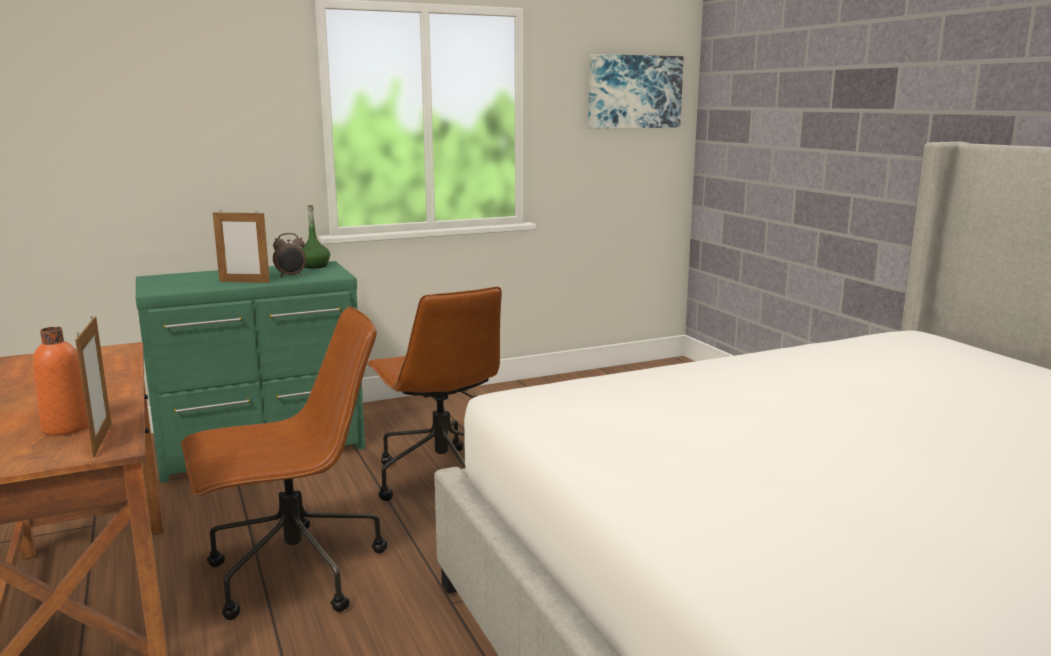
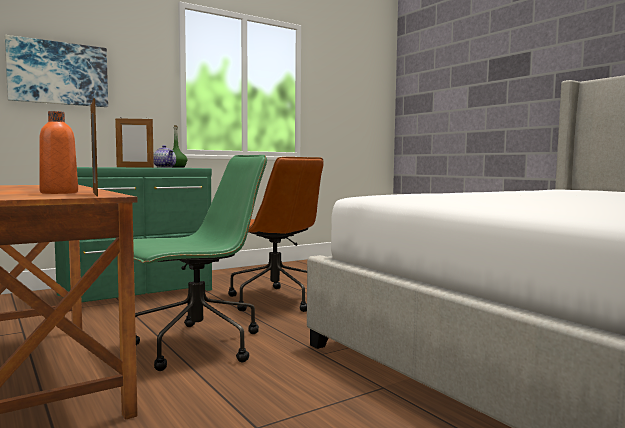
camera: 10 degrees left, 10 degrees down
(291, 276) = (165, 167): alarm clock -> teapot
(293, 574) = (195, 347): brown office chair -> green office chair
(634, 92) = (362, 83): picture -> picture (58, 73)

